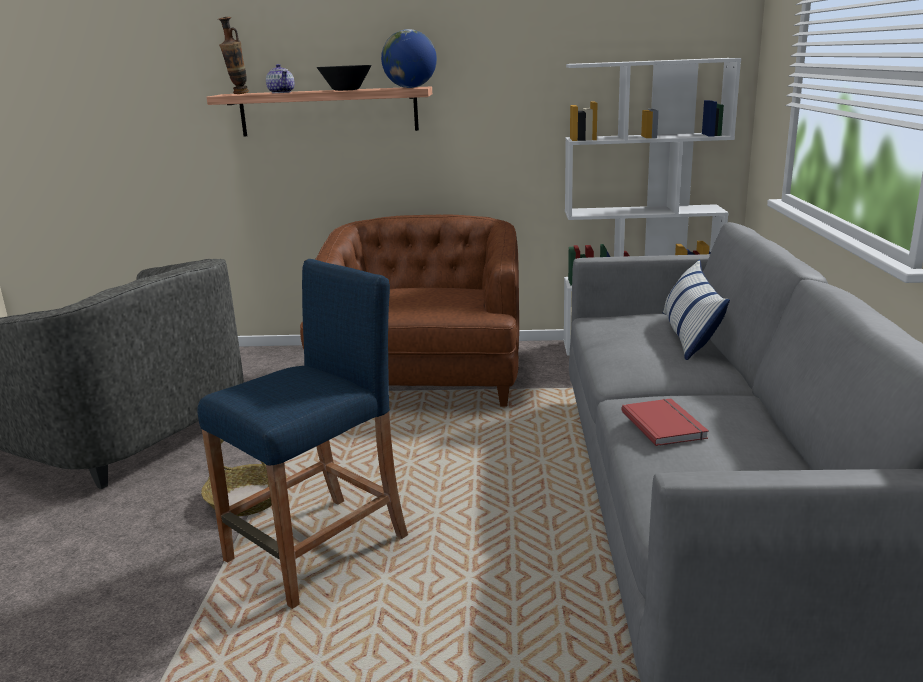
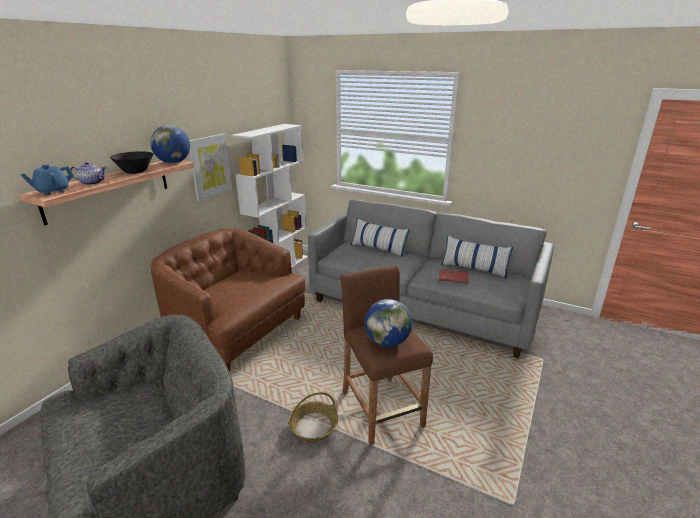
camera: 65 degrees left, 5 degrees up
(238, 94) = (53, 192): vase -> blue teapot
(266, 389) = (387, 342): none -> globe
(318, 549) = (381, 409): blue stool -> brown stool
(511, 112) = (210, 166): none -> picture
(763, 443) = (474, 268): none -> pillow

